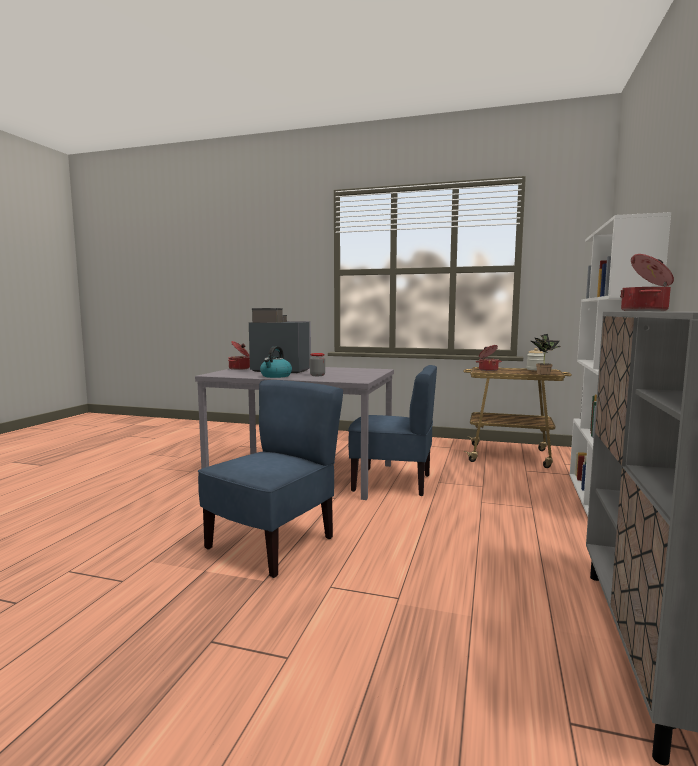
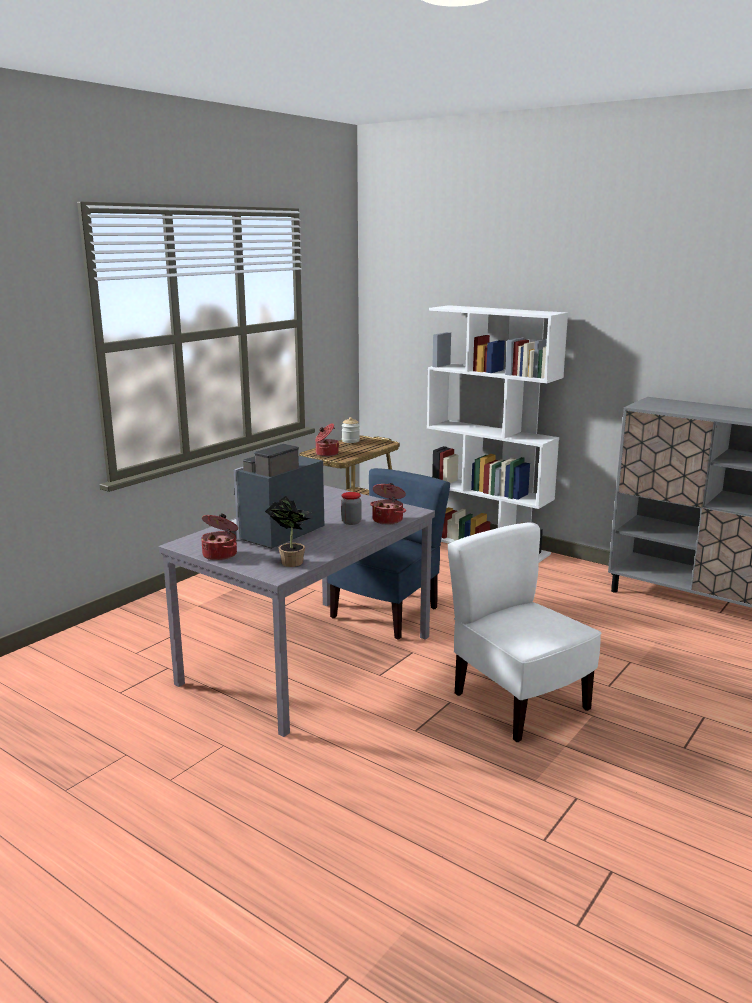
camera: 70 degrees left, 10 degrees up
(272, 544) = (518, 703): blue chair -> white chair
(276, 376) = (336, 541): kettle -> none
(543, 373) = (381, 444): potted plant -> potted plant (290, 561)
(645, 311) = (664, 408): cooking pot -> cooking pot (388, 520)

